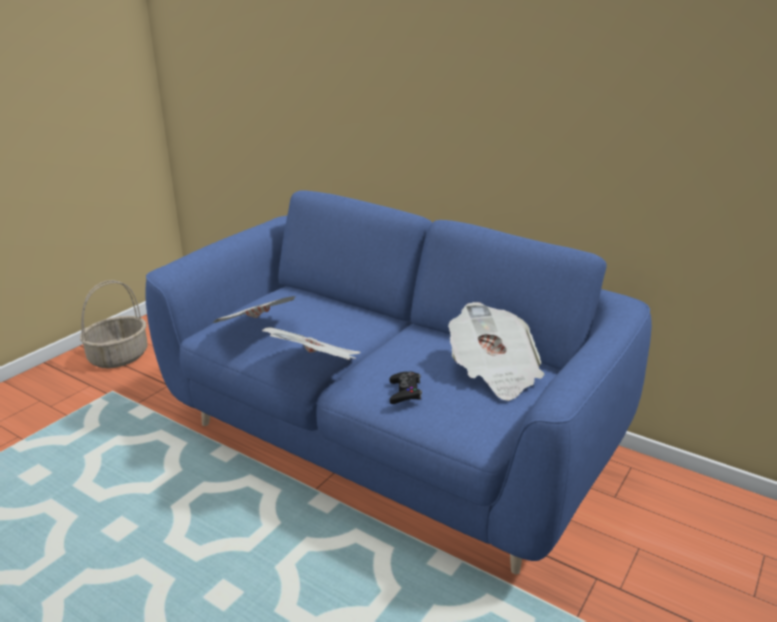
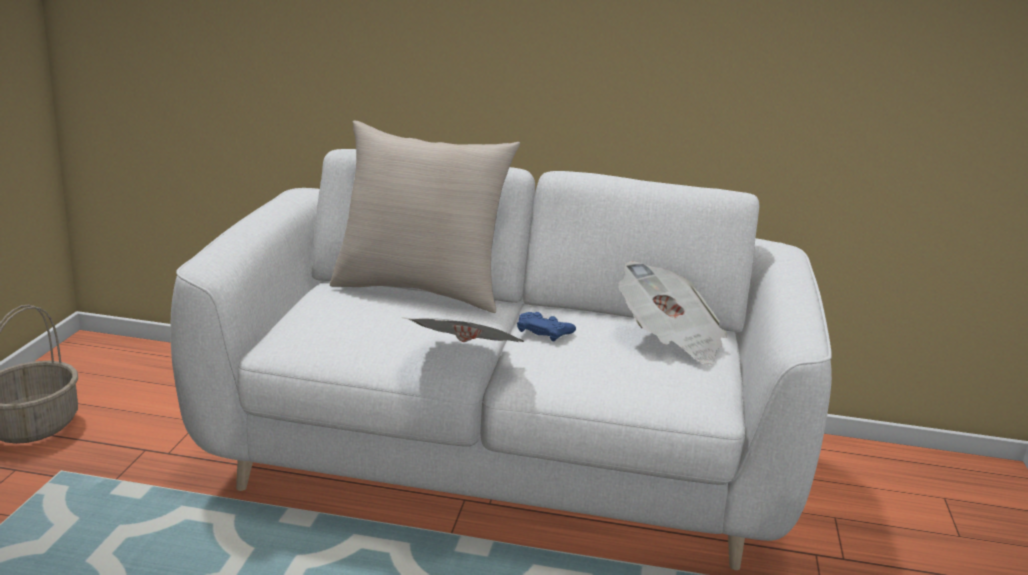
camera: 25 degrees left, 5 degrees down
(255, 331) = (348, 333): newspaper -> none
(340, 302) = (420, 290): none -> beige pillow
(388, 443) = (502, 466): blue sofa -> white sofa
(398, 349) = (544, 331): none -> blue game controller
(405, 392) = (596, 372): black game controller -> none

